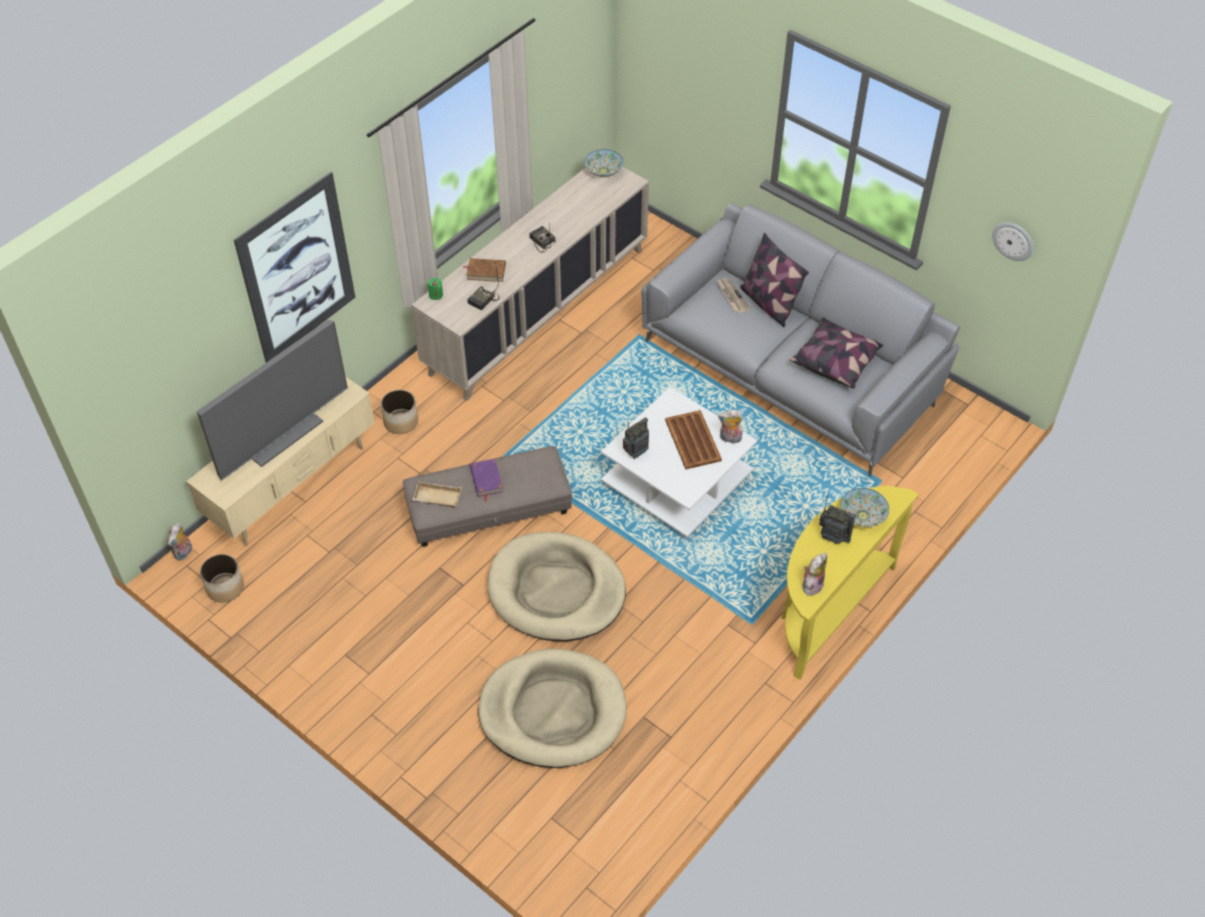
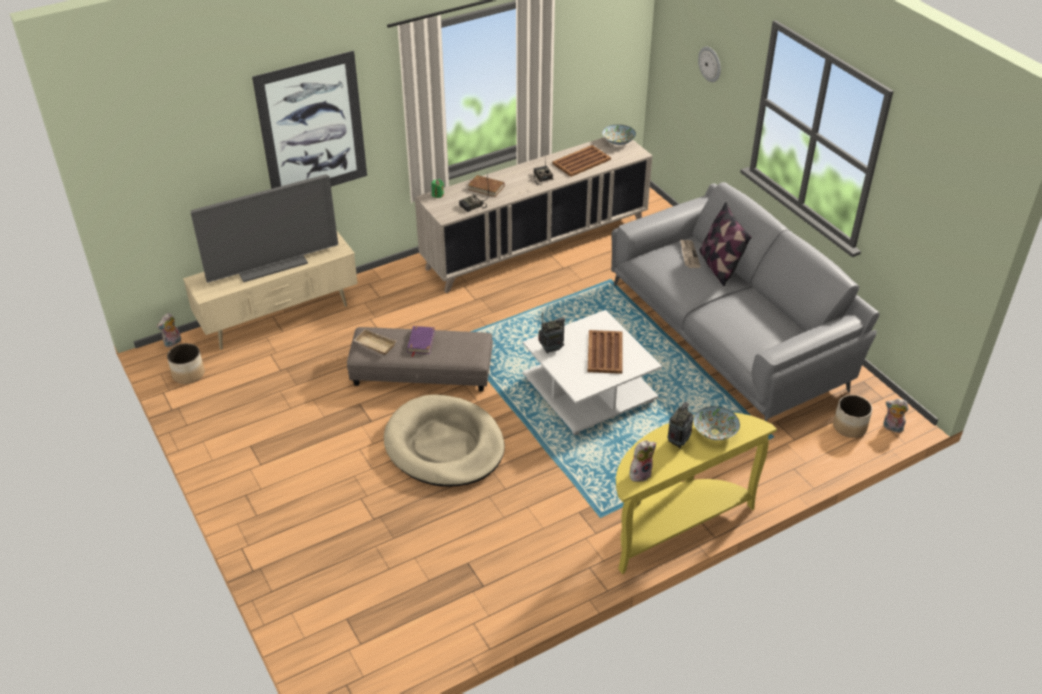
camera: 20 degrees right, 10 degrees down
(401, 422) = (386, 295): planter -> planter (849, 427)
(553, 711) = (392, 536): beige dog bed -> none
(575, 209) = (581, 162): none -> brown tray
(730, 439) = (637, 359): plush toy -> plush toy (892, 428)
(833, 538) = (678, 442): radio -> radio turned 105 degrees counterclockwise
(835, 361) = (758, 321): pillow -> none
(1013, 240) = (935, 230): wall clock -> wall clock (710, 64)

